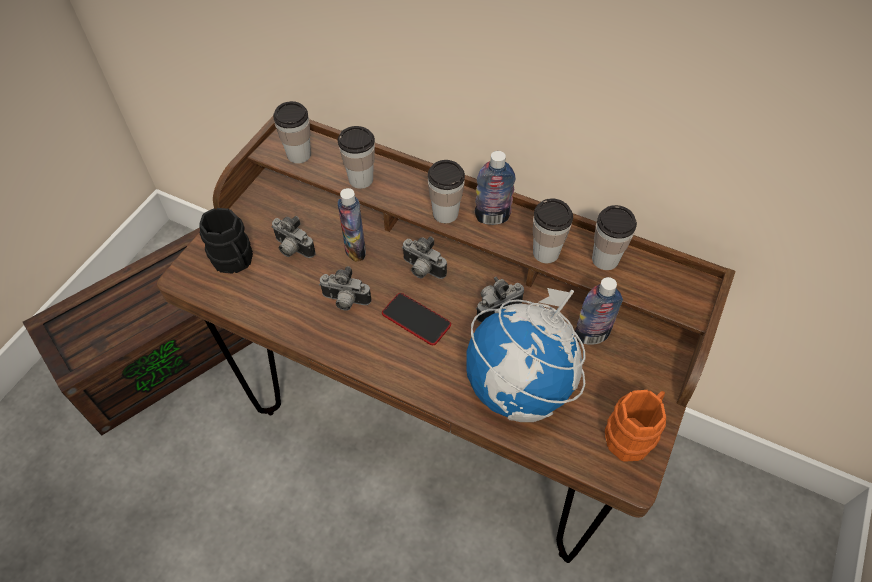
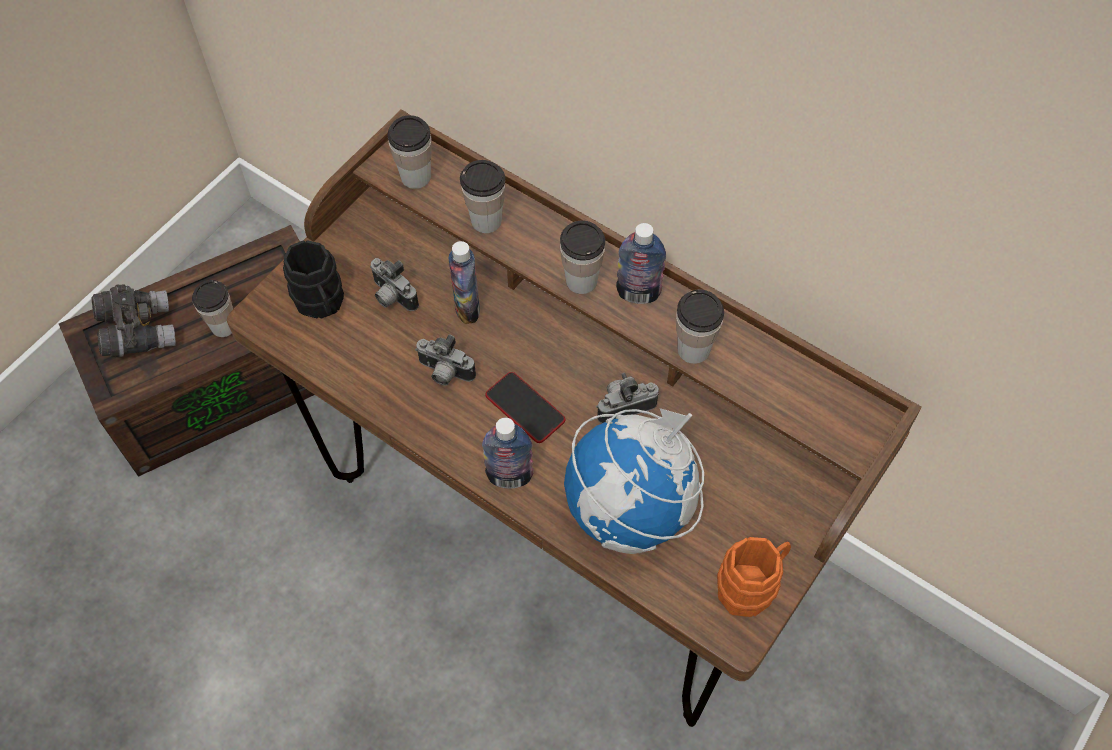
camera: 10 degrees right, 5 degrees up
(88, 319) = (138, 331): none -> grey binoculars
(422, 270) = (543, 346): camera -> none
(591, 335) = (732, 459): bottle -> bottle (509, 477)
(605, 259) = (765, 368): cup -> cup (223, 326)

